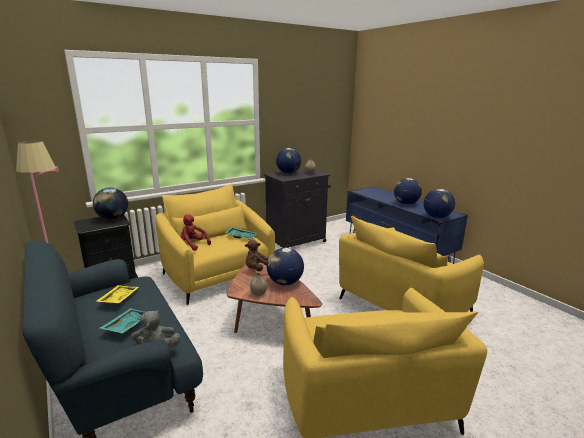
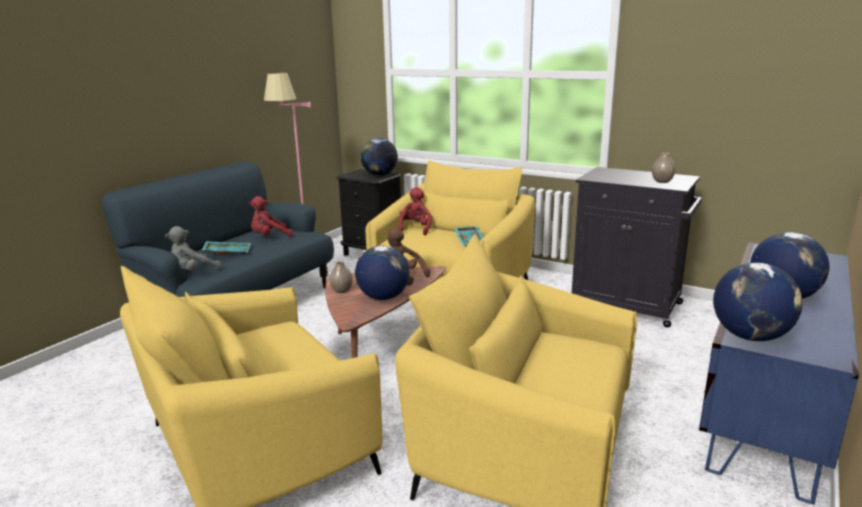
camera: 65 degrees right, 0 degrees up
(118, 299) = (270, 237): yellow tray -> red plush toy
(288, 173) = (631, 174): globe -> none

